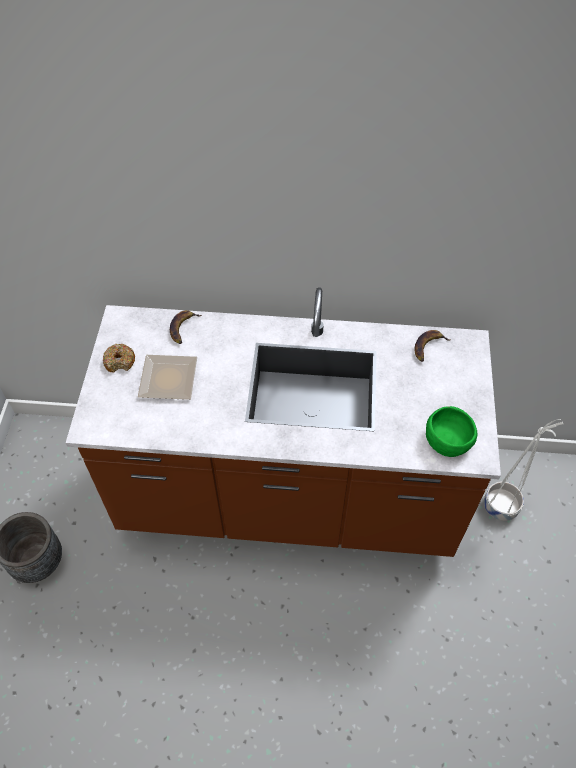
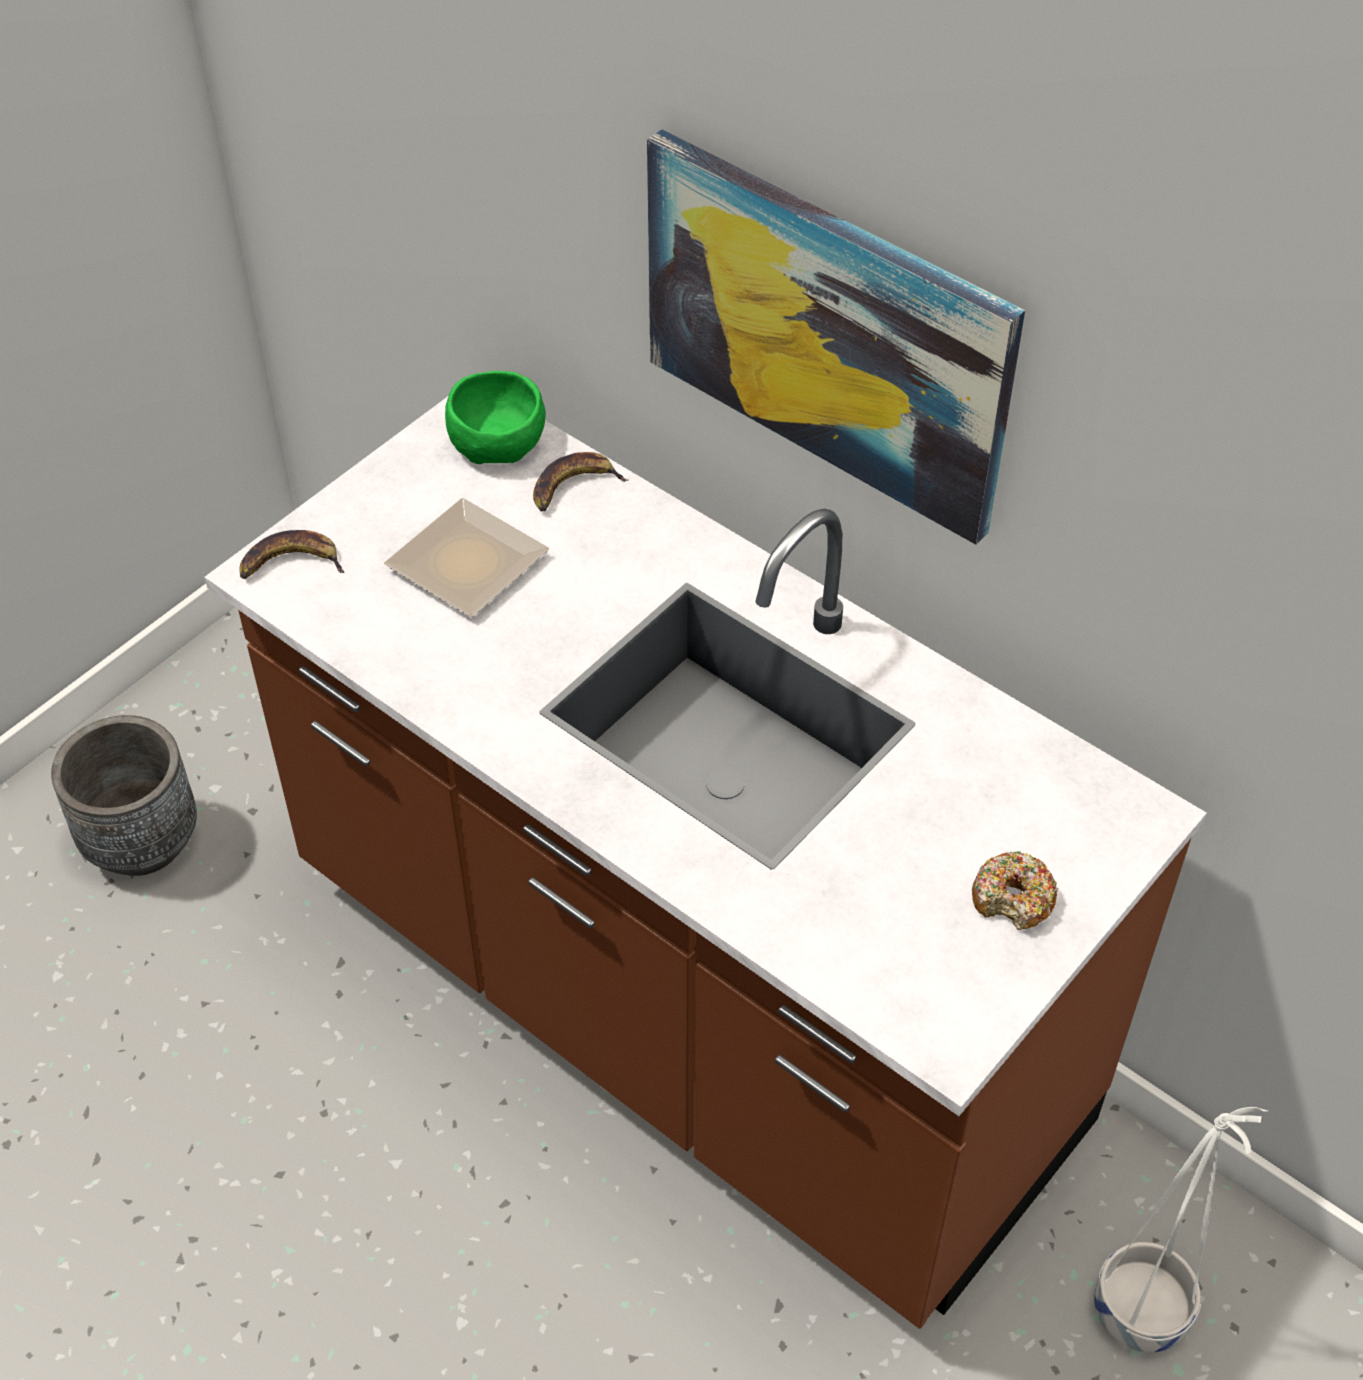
camera: 35 degrees right, 5 degrees down
(120, 361) = (410, 488): donut -> donut (1013, 899)
(292, 219) = (827, 332): none -> picture
(428, 347) = (1036, 774): banana -> banana (290, 563)
(448, 439) = (911, 971): green bowl -> green bowl (499, 440)

